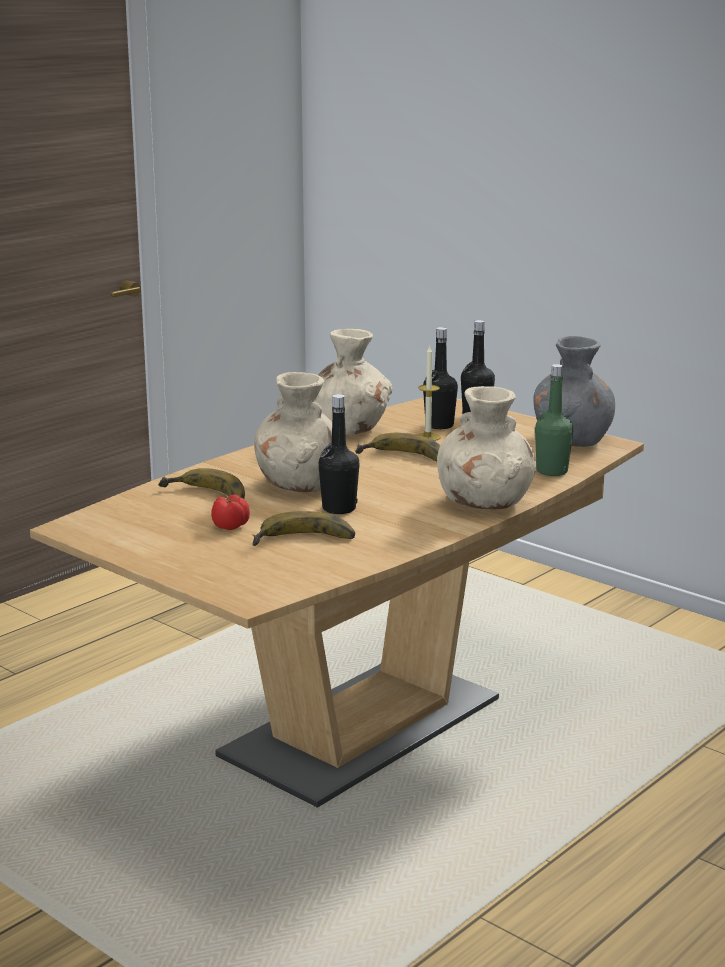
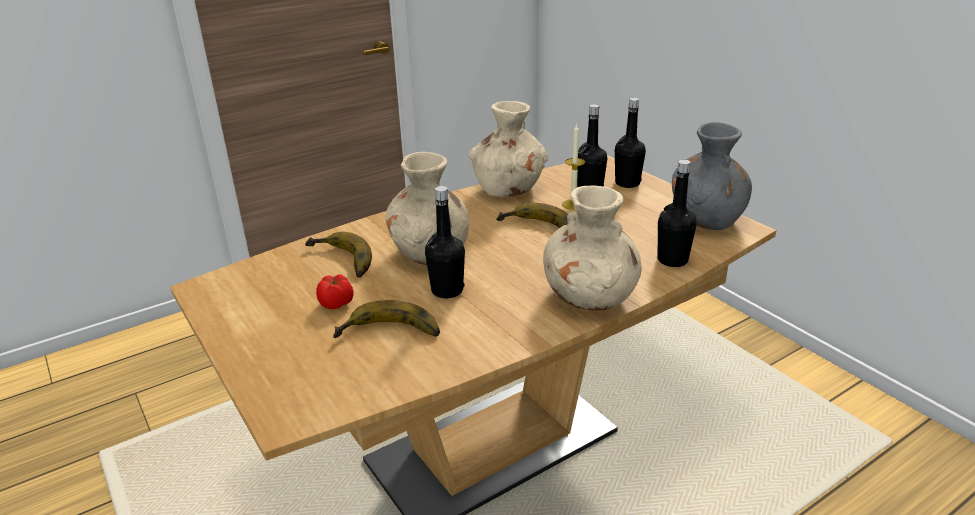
camera: 15 degrees right, 10 degrees up
(552, 471) = (672, 260): green bottle -> black bottle

